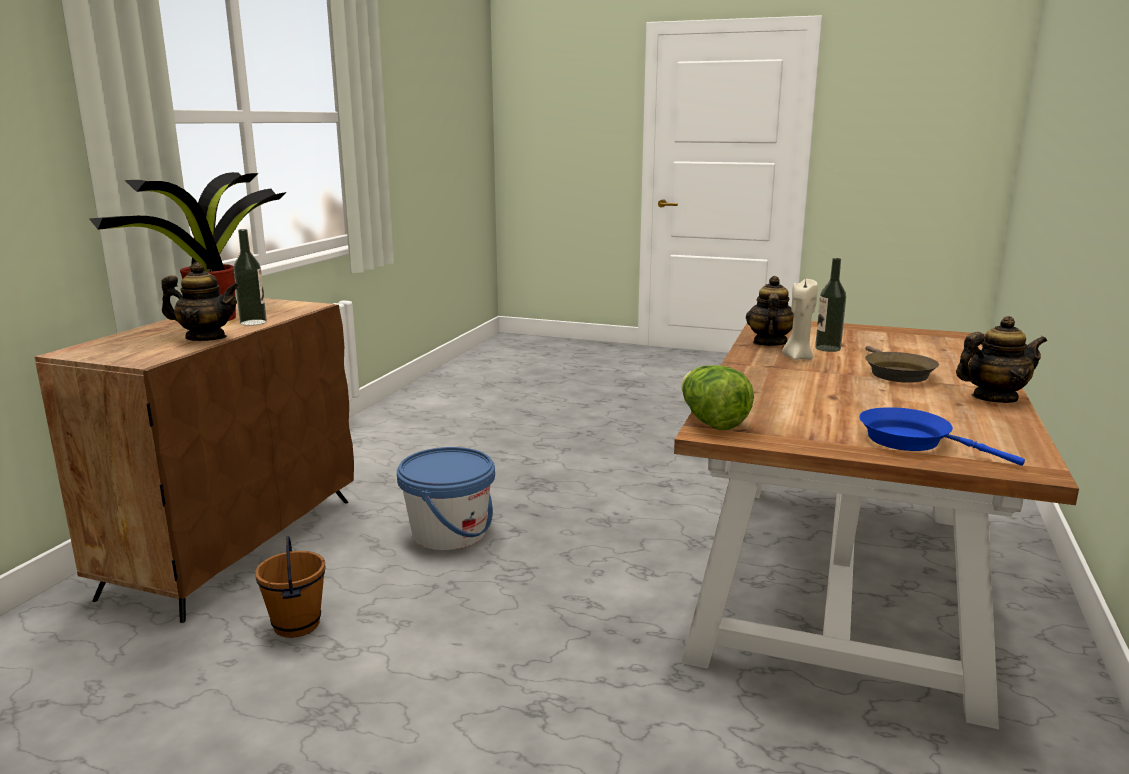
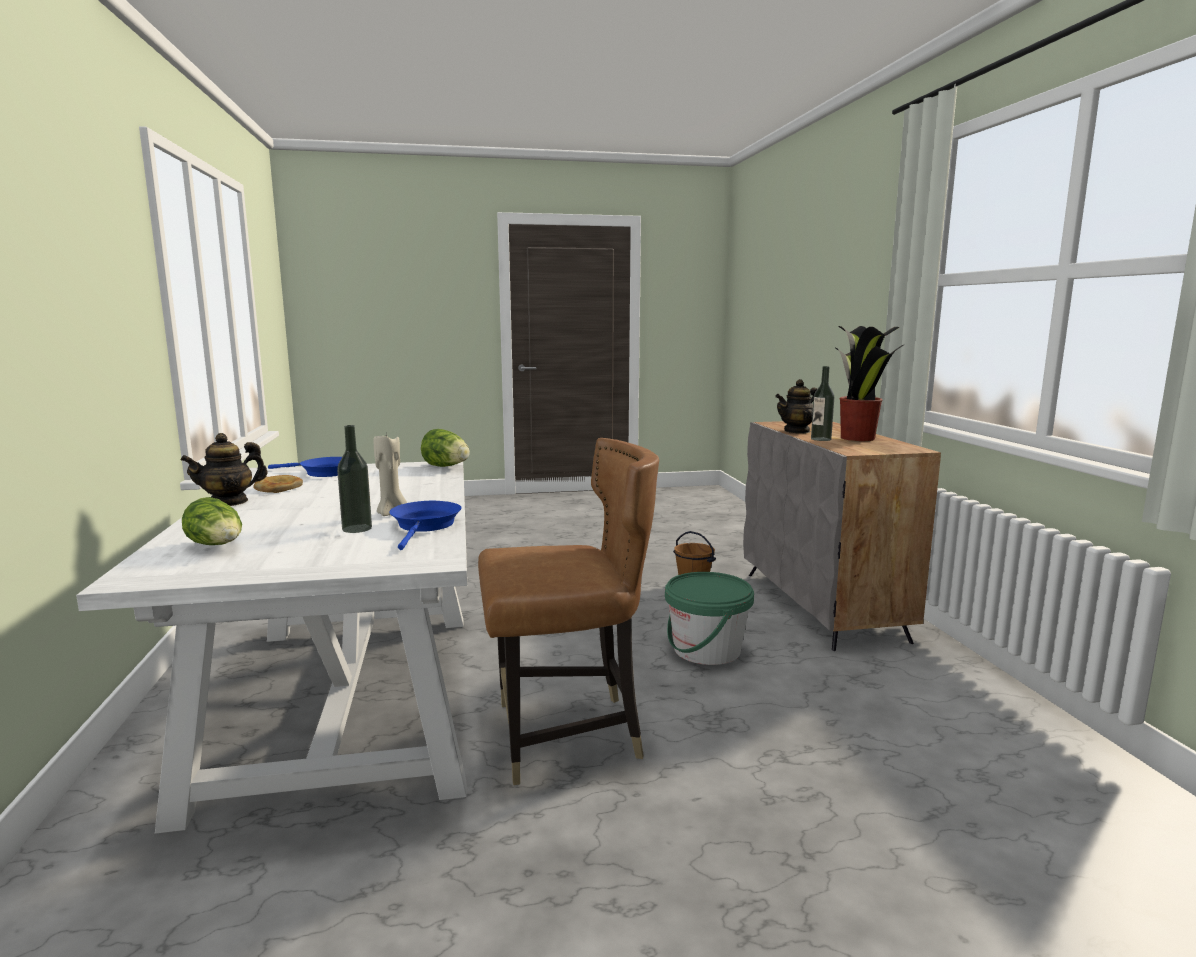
camera: 150 degrees right, 5 degrees down
(235, 545) = (822, 606): brown cabinet -> grey cabinet
(449, 533) = (706, 650): blue bucket -> green bucket
(652, 502) = (566, 735): none -> brown chair
(769, 343) = (425, 526): teapot -> blue frying pan
(839, 578) = (349, 700): brown dining table -> white dining table
(896, 373) = (298, 511): brown frying pan -> none
(937, 350) = (218, 546): none -> lettuce
(955, 415) = (278, 488): none -> bread

